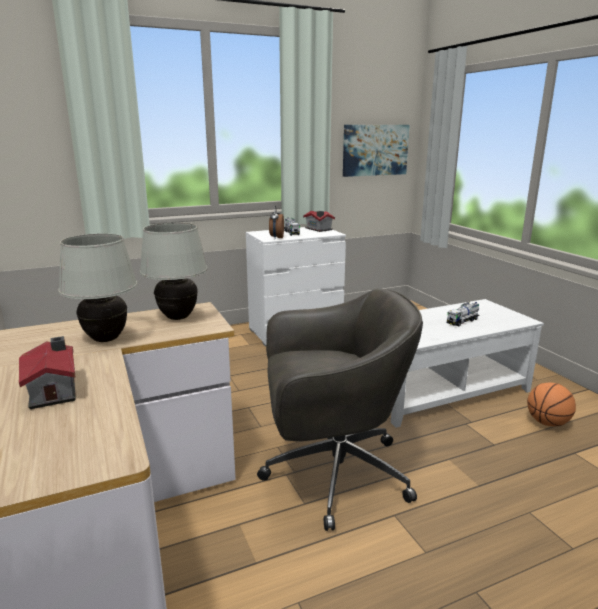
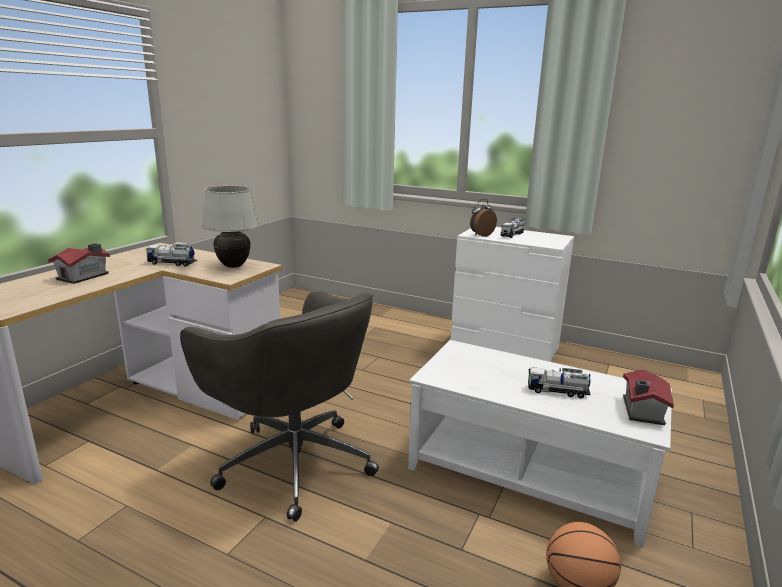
camera: 50 degrees right, 0 degrees up
(106, 339) = (172, 263): white table lamp -> toy truck
(318, 229) = (553, 238): toy house -> toy house (641, 411)
(375, 150) = (690, 148): picture -> none

